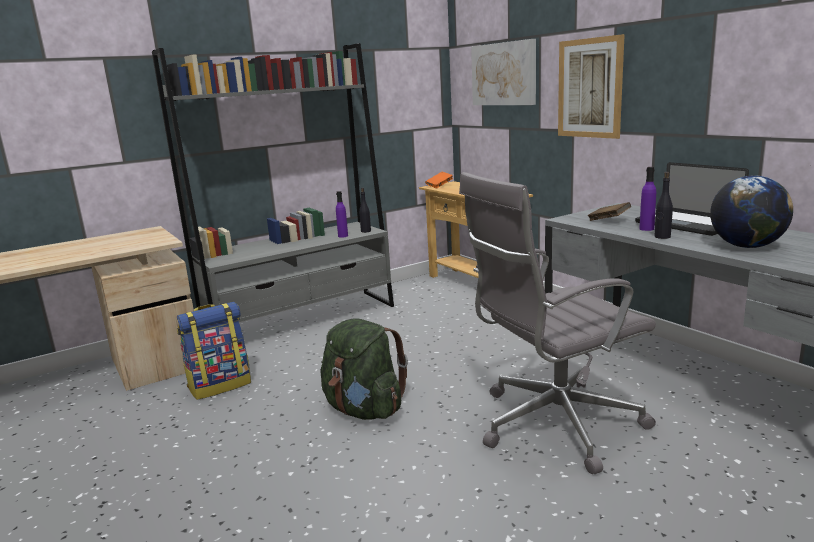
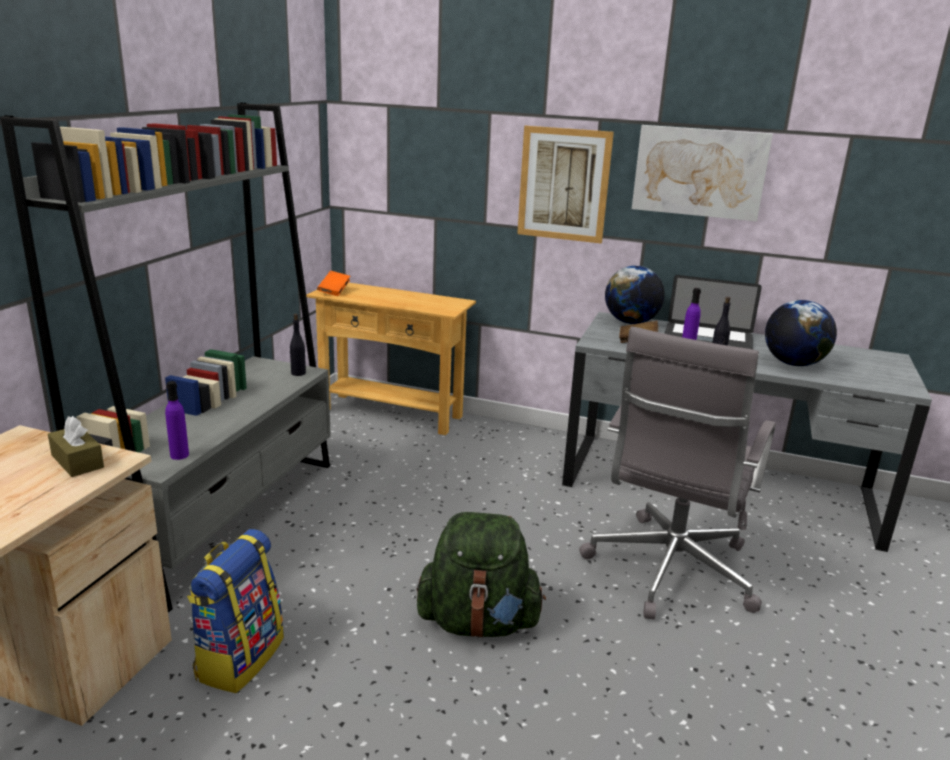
camera: 40 degrees left, 5 degrees up
(151, 240) = (77, 461): none -> brown tissue box
(343, 236) = (278, 386): purple bottle -> purple bottle (179, 455)
(504, 74) = (431, 151): picture -> picture (699, 172)
(632, 210) = (631, 322): none -> globe

